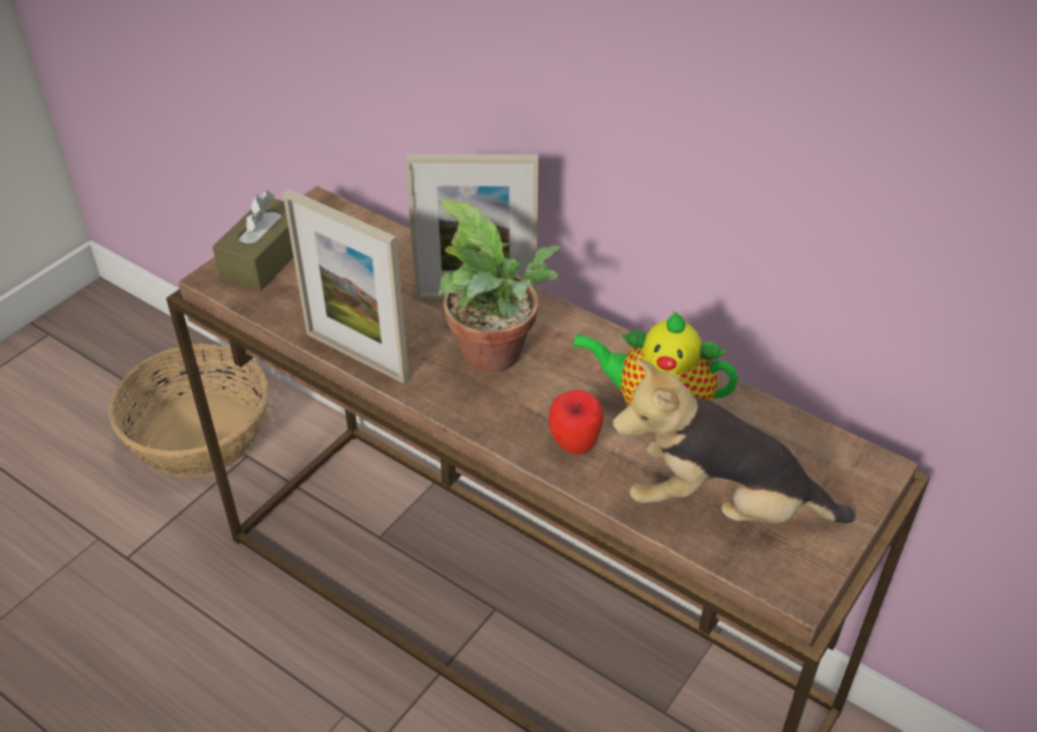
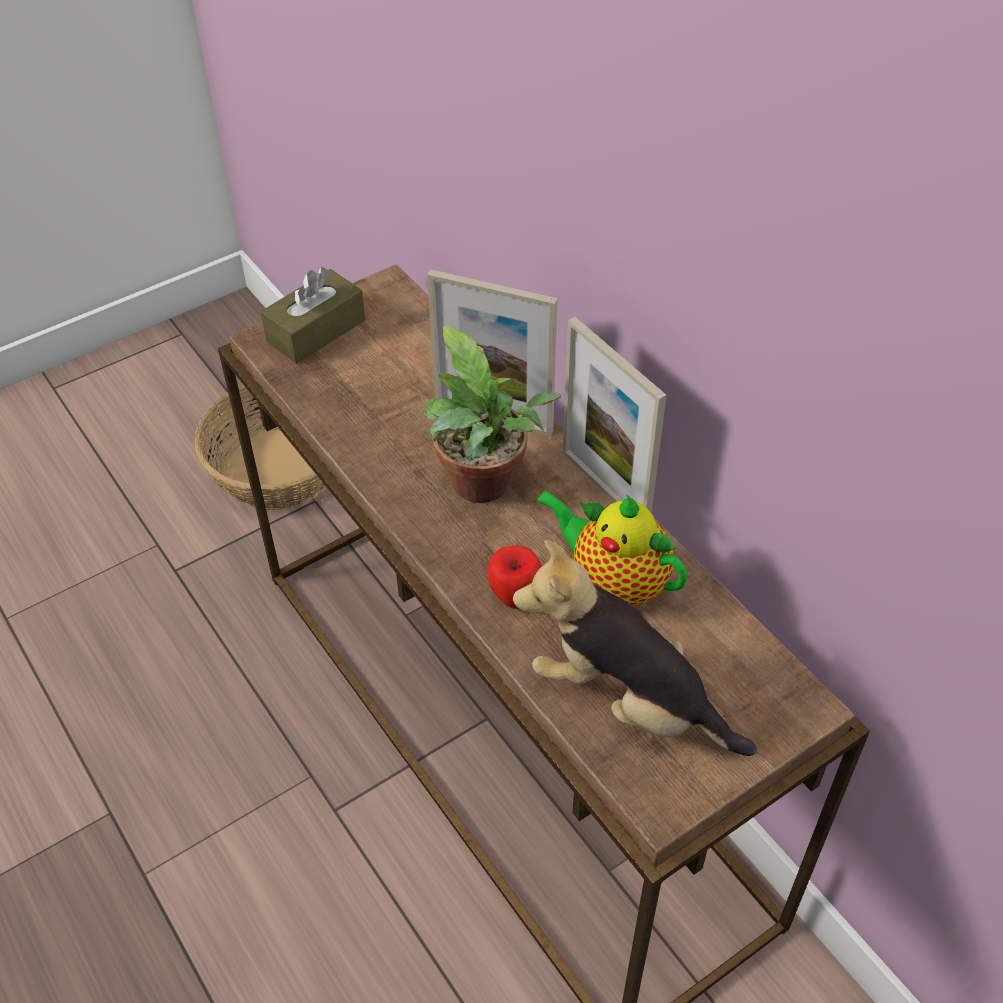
camera: 20 degrees right, 5 degrees up
(356, 356) = (354, 452): picture frame -> picture frame (605, 488)

